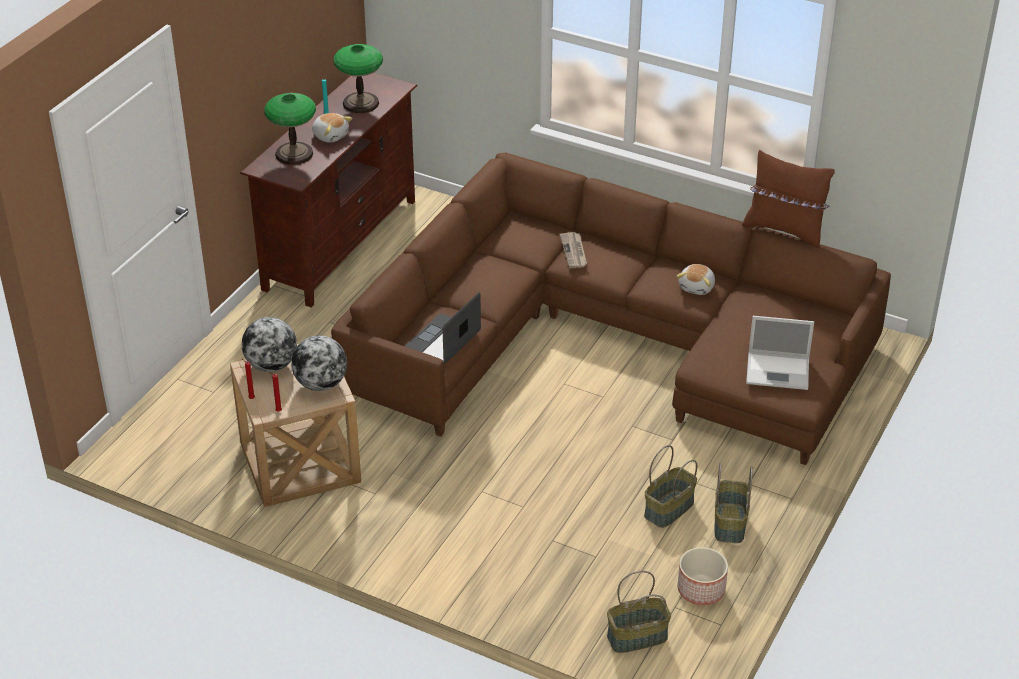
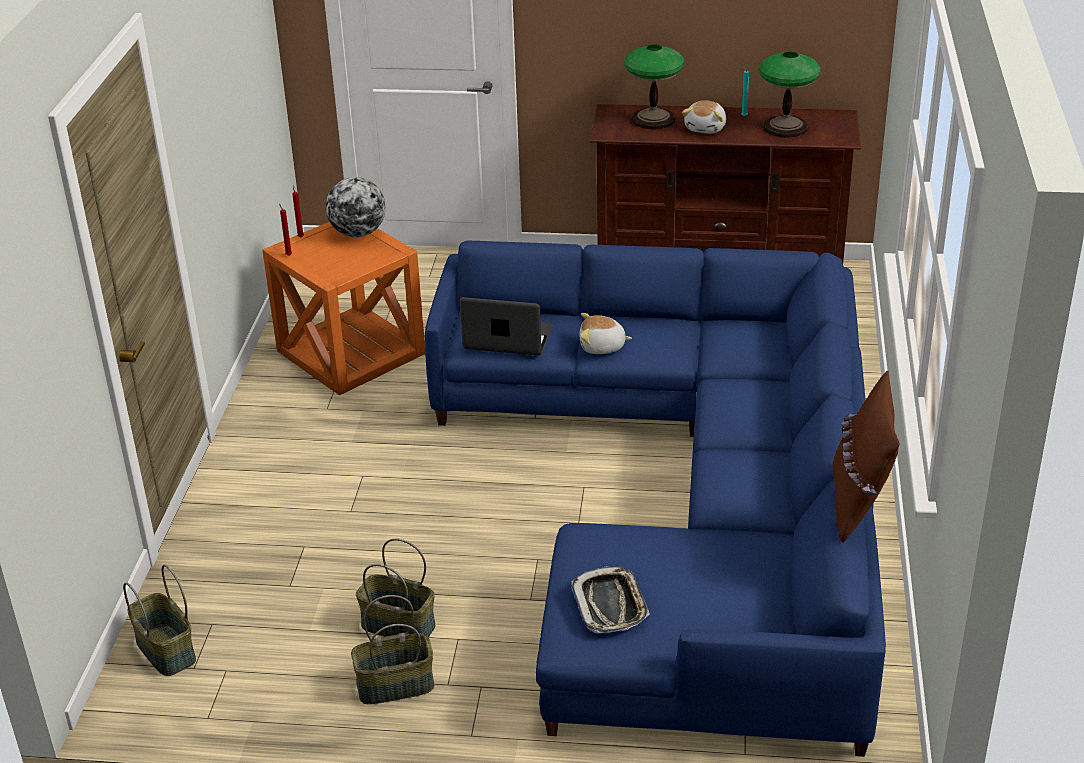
camera: 70 degrees right, 5 degrees down
(300, 463) = (351, 352): beige side table -> orange side table
(321, 384) = (343, 266): globe -> none
(574, 252) = (744, 383): newspaper -> none
(609, 341) = (690, 502): brown sofa -> blue sofa
(697, 287) = (749, 496): plush toy -> plush toy (602, 347)
(701, 590) = (262, 686): planter -> none
(779, 371) = (610, 605): laptop -> tray

